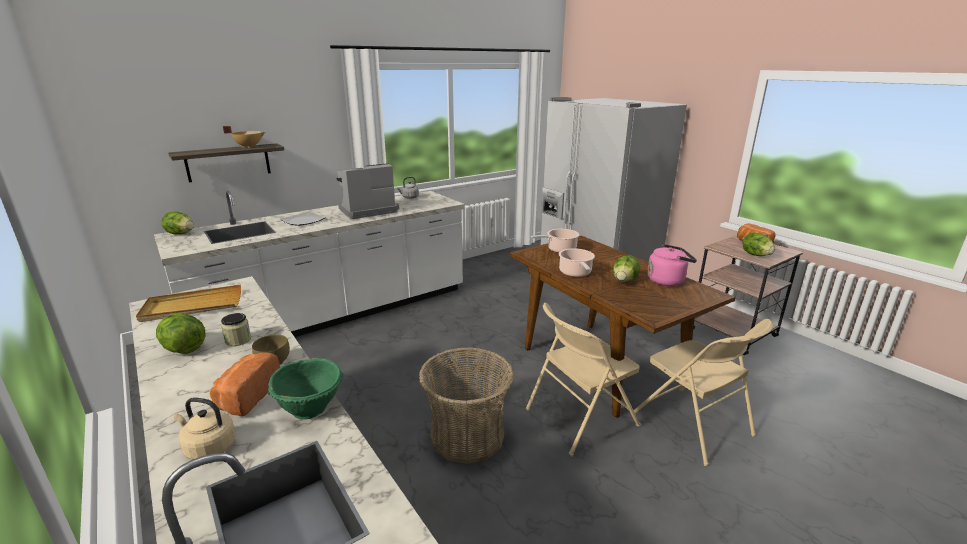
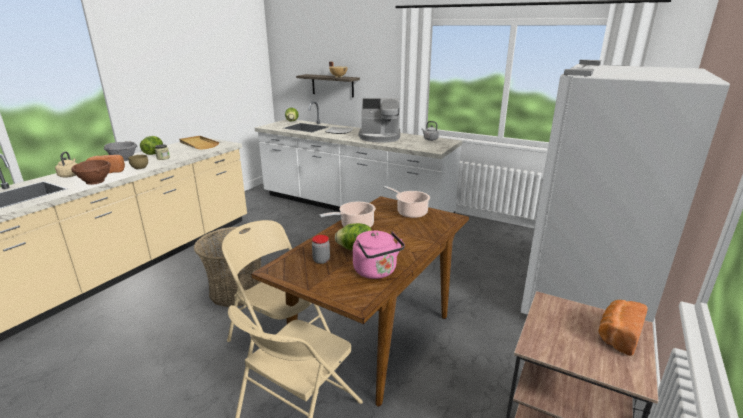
camera: 65 degrees right, 0 degrees up
(177, 382) = (124, 159): none -> grey bowl
(311, 408) = (96, 182): green bowl -> brown bowl
(367, 210) = (380, 137): coffee machine -> coffee machine turned 150 degrees clockwise
(640, 296) = (321, 260): none -> jar
(756, 255) = (557, 339): lettuce -> none

